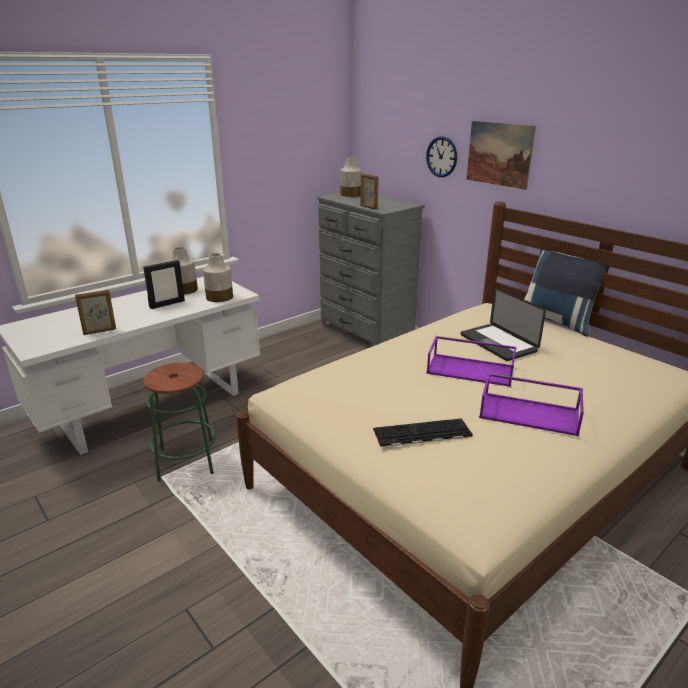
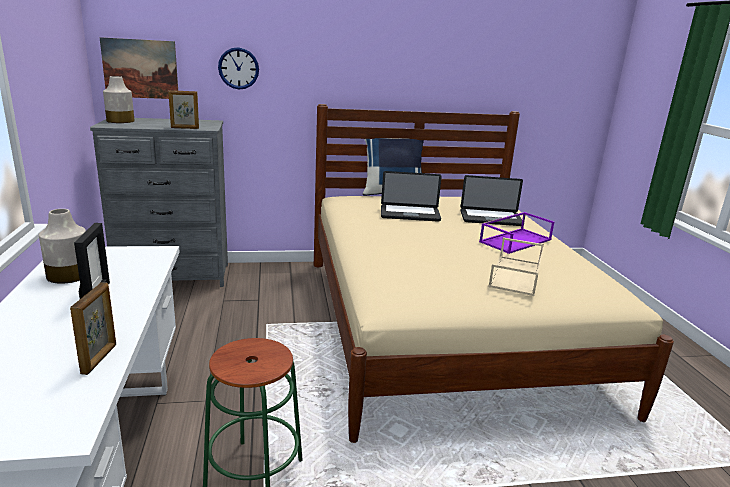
camera: 60 degrees left, 5 degrees down
(219, 297) = (141, 263): beige vase -> none
(421, 434) = (516, 275): keyboard -> beige tray
(471, 370) = (440, 233): purple tray -> none
(499, 154) = (307, 61): picture -> picture (140, 69)
(578, 384) = (491, 218): none -> laptop

